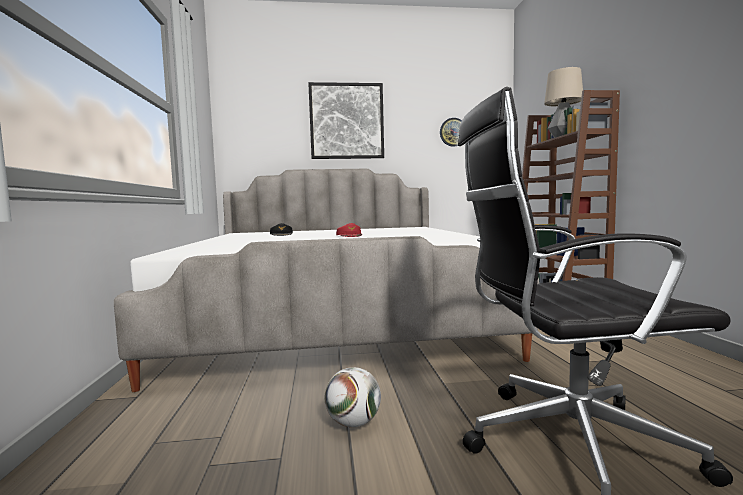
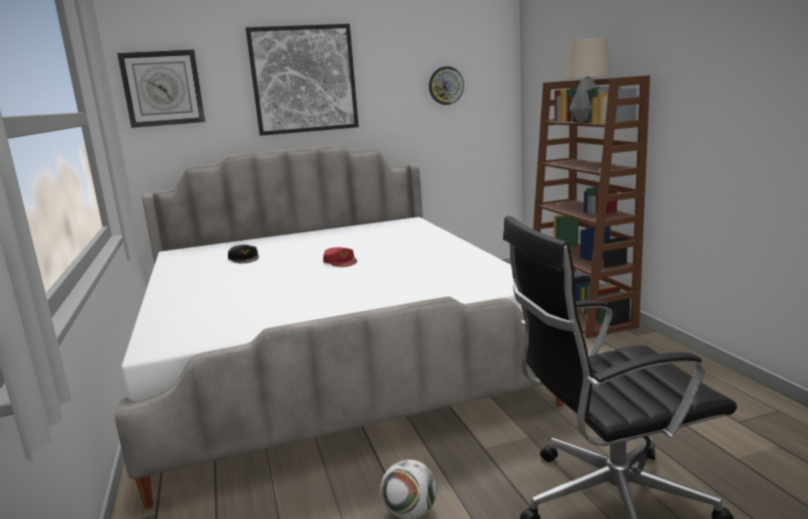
camera: 10 degrees left, 10 degrees up
(247, 121) = (162, 88): none -> wall clock

